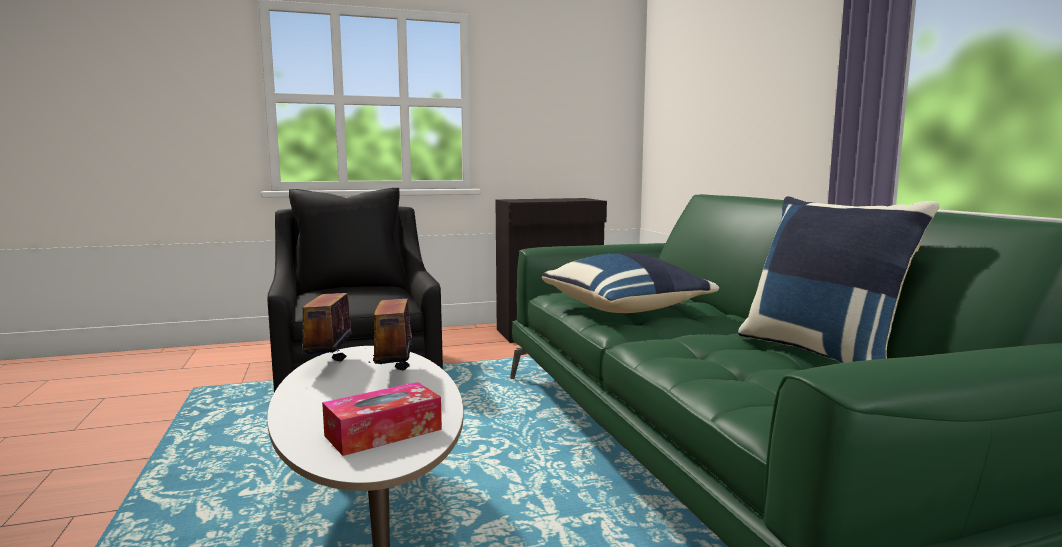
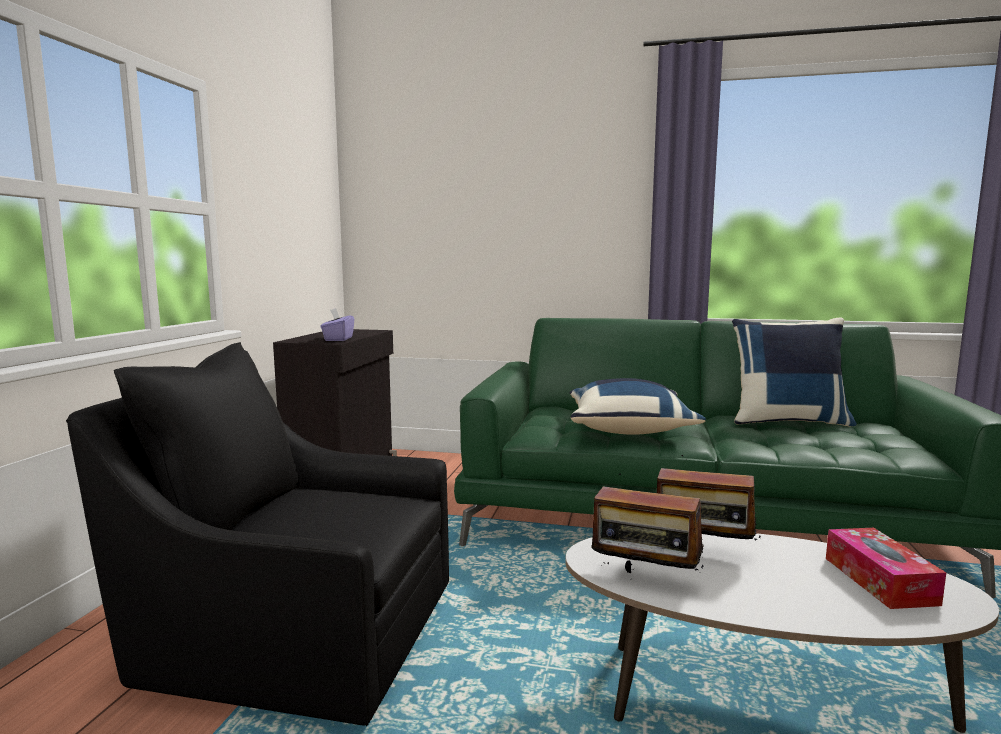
camera: 60 degrees left, 0 degrees up
(530, 200) = (338, 339): none -> purple tissue box

